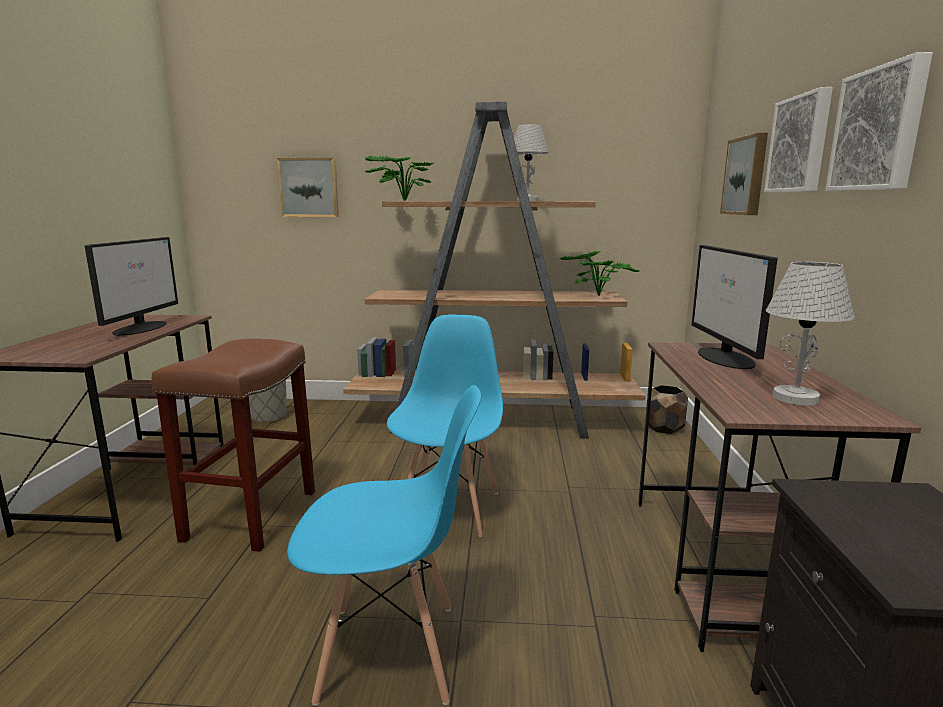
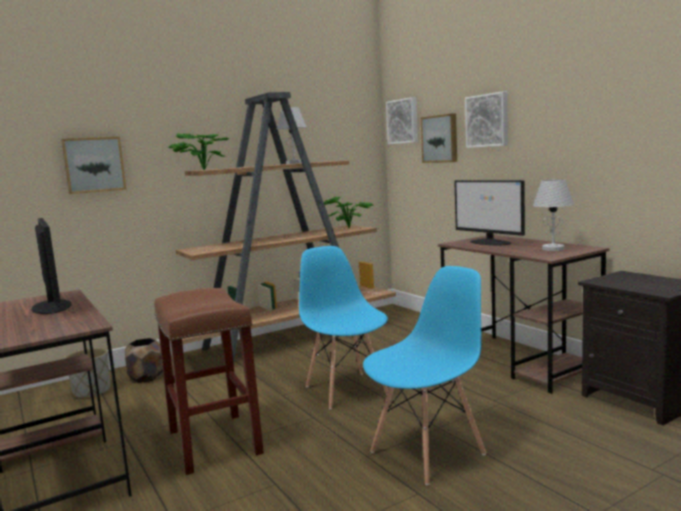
camera: 35 degrees left, 5 degrees down
(664, 428) = (402, 315): brown planter -> brown planter (146, 377)
(879, 130) = (546, 114): picture -> picture (403, 121)

